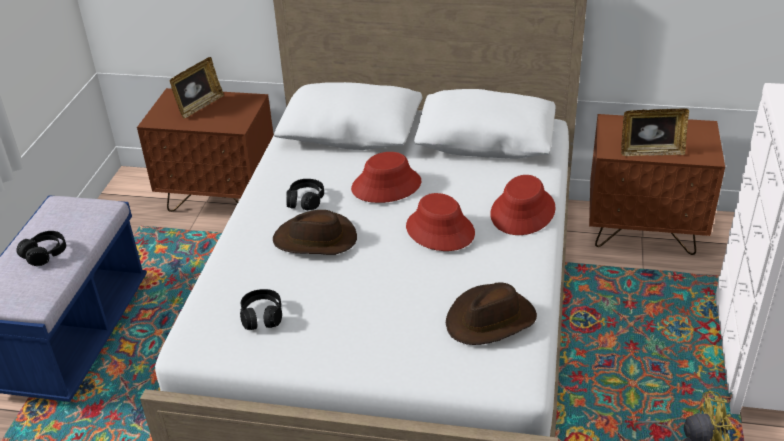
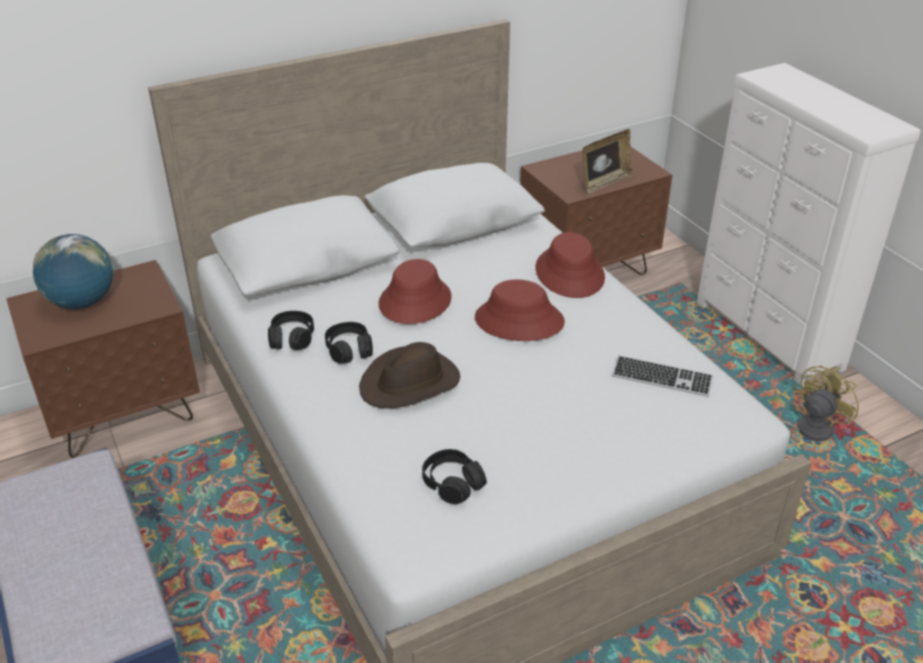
camera: 40 degrees left, 0 degrees up
(45, 254) = (74, 557): black headphones -> black headphones (291, 338)
(199, 106) = (82, 302): picture frame -> globe
(491, 320) = (662, 378): brown hat -> keyboard

